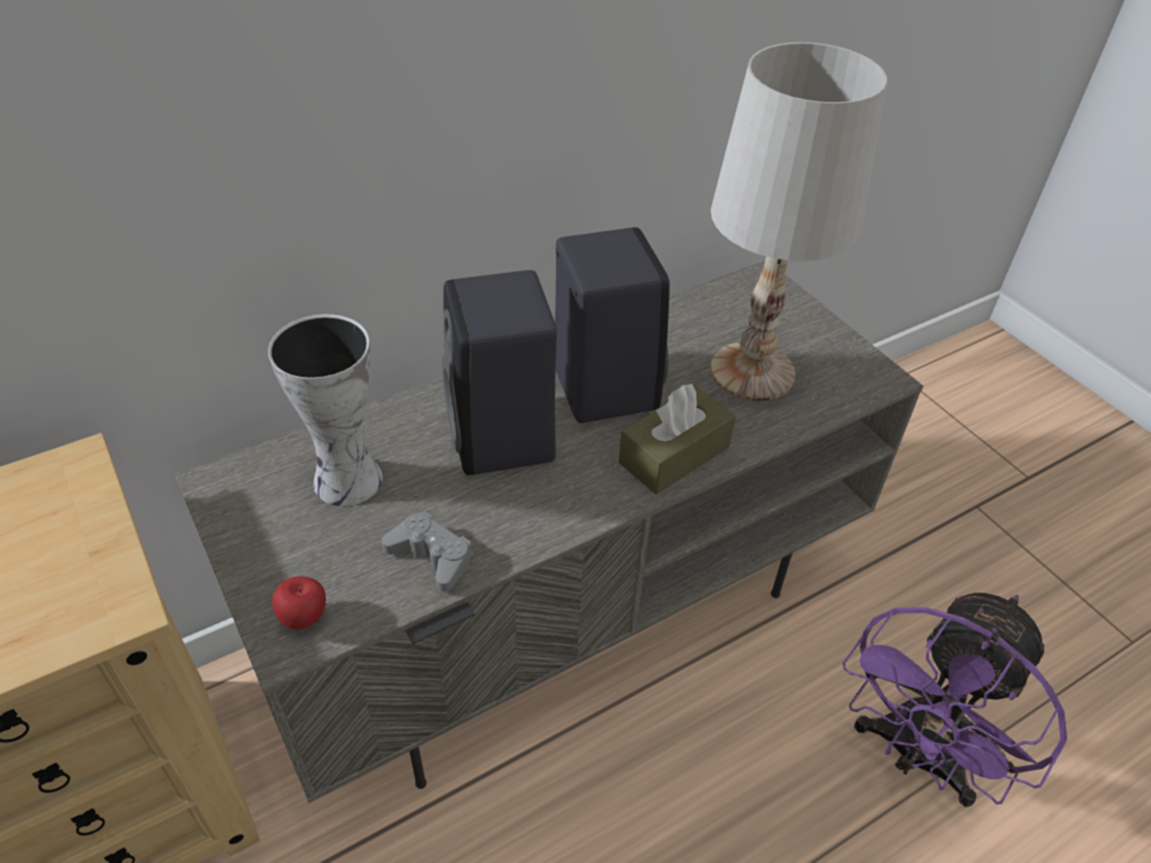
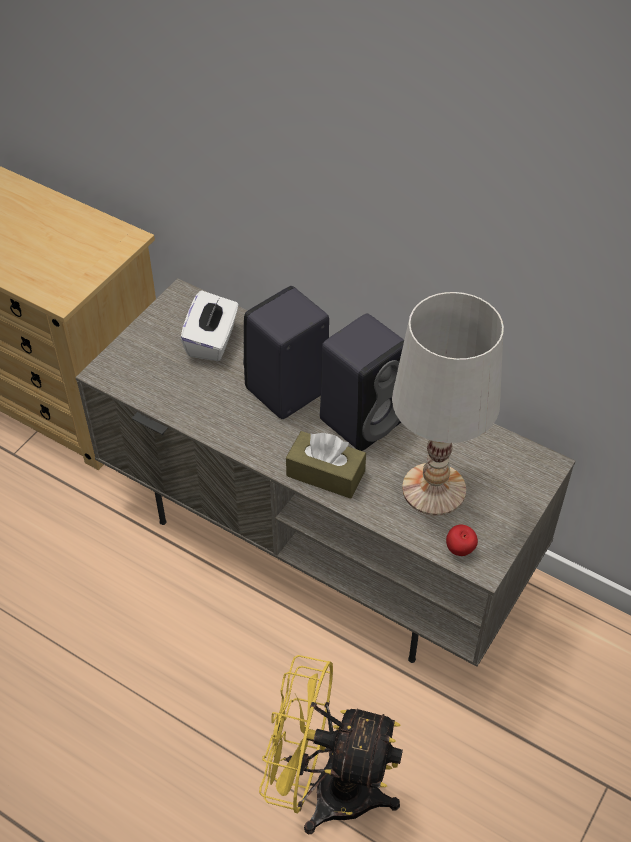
camera: 65 degrees right, 5 degrees up
(305, 619) = (119, 371): apple -> apple (460, 550)
(344, 480) = (212, 341): vase -> white tissue box
(431, 556) = (183, 399): grey game controller -> none
(915, 756) = (327, 789): purple fan -> yellow fan

